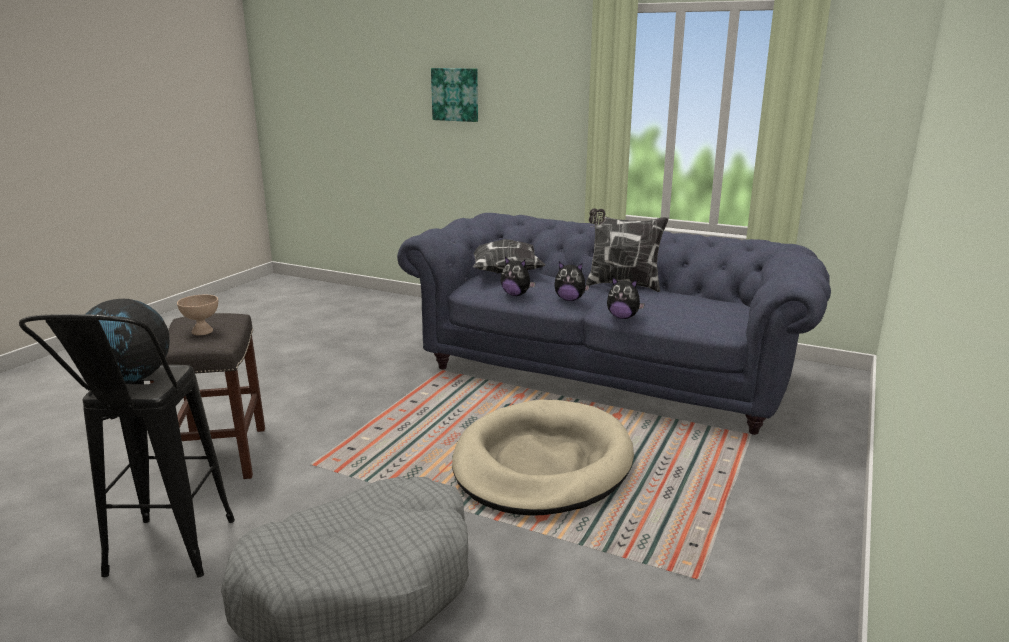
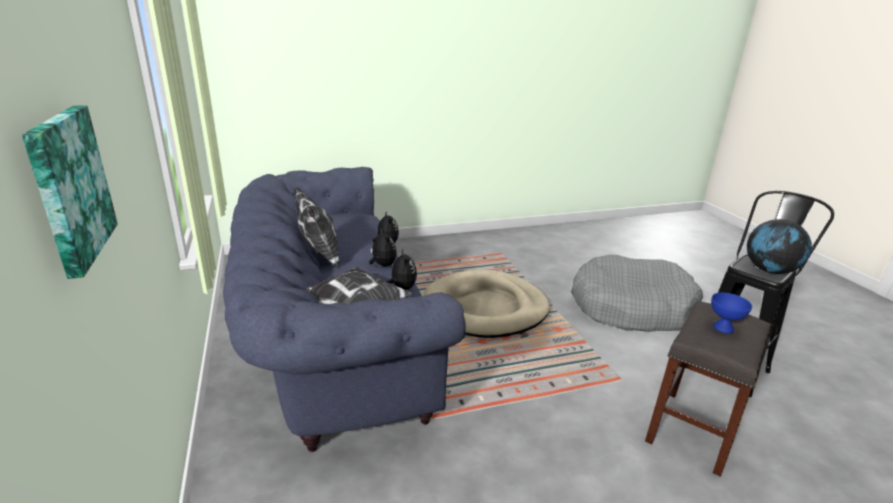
camera: 135 degrees left, 5 degrees up
(202, 332) = (723, 327): beige bowl -> blue bowl

